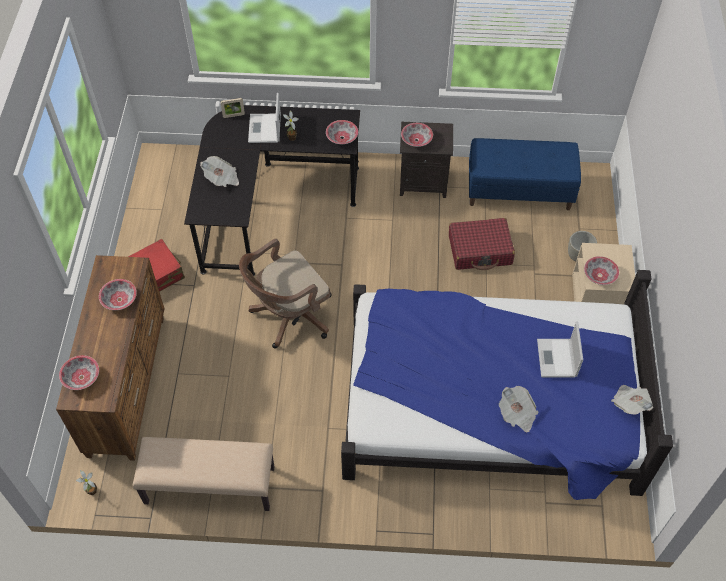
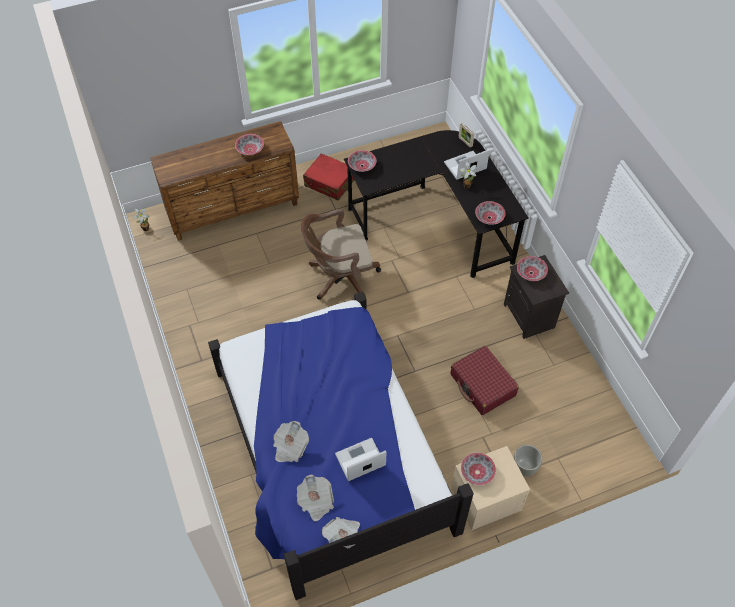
camera: 65 degrees right, 0 degrees up
(81, 377) = (179, 158): bowl -> bowl (362, 165)
(209, 486) = (176, 290): beige bench -> none
(222, 179) = (398, 162): newspaper -> newspaper (315, 502)
(289, 316) = (339, 278): brown office chair -> brown office chair turned 45 degrees counterclockwise
(519, 190) = (570, 393): blue bench -> none

